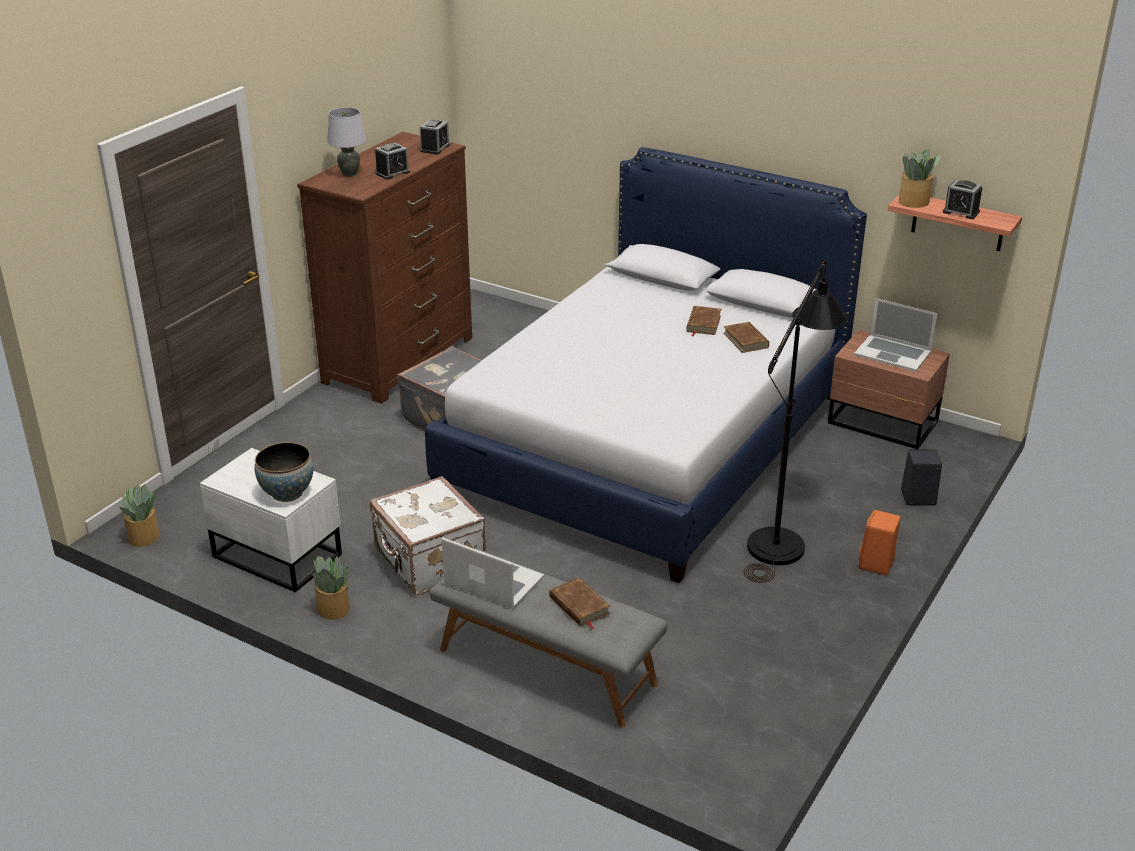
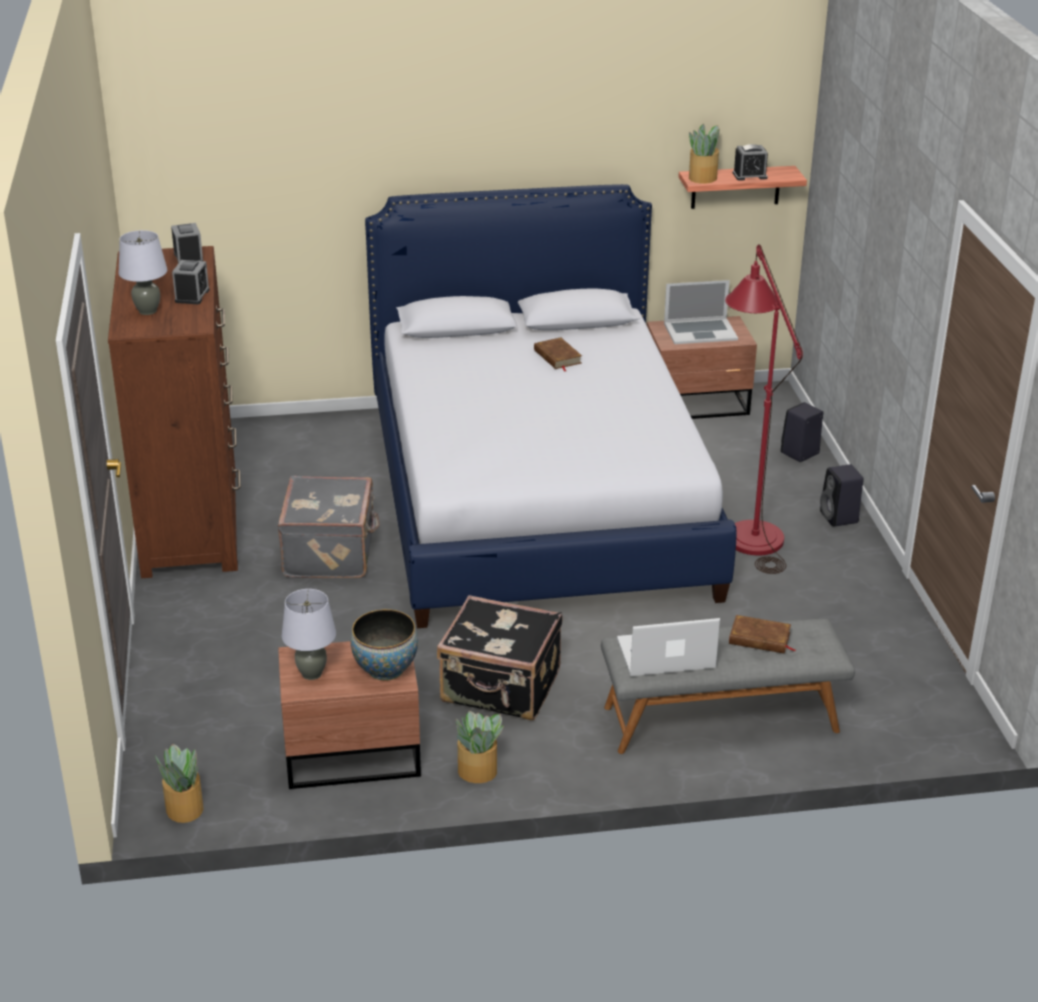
camera: 40 degrees left, 0 degrees up
(242, 474) = (312, 674): none -> grey table lamp
(277, 554) = (350, 753): white nightstand -> brown nightstand
(428, 562) = (501, 688): white suitcase -> black suitcase
(746, 340) = (613, 358): brown book -> none
(781, 538) = (749, 530): black floor lamp -> red floor lamp
(876, 564) = (839, 518): orange speaker -> black speaker

